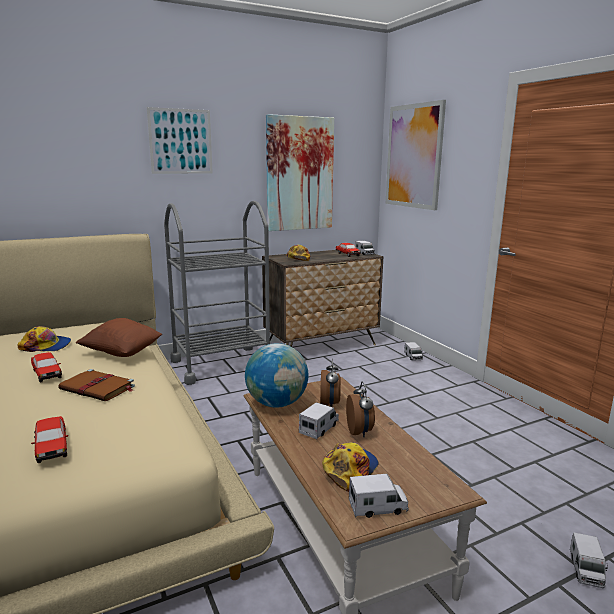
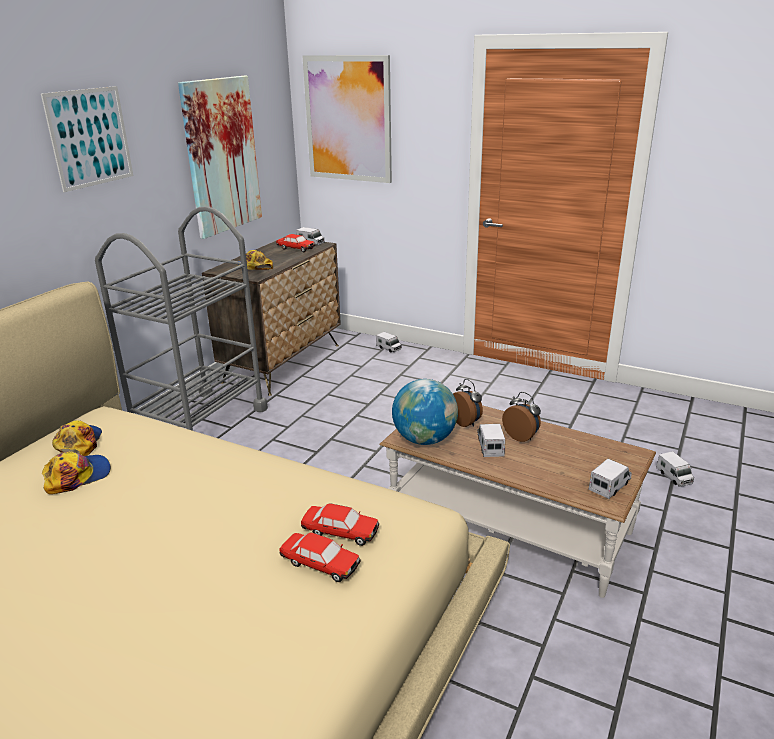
camera: 35 degrees left, 10 degrees up
(47, 373) = (154, 504): toy car -> toy car (340, 532)
(98, 388) = (251, 494): brown book -> none
(122, 353) = (193, 448): brown pillow -> none
(349, 469) = (557, 469): cap -> cap (78, 443)

